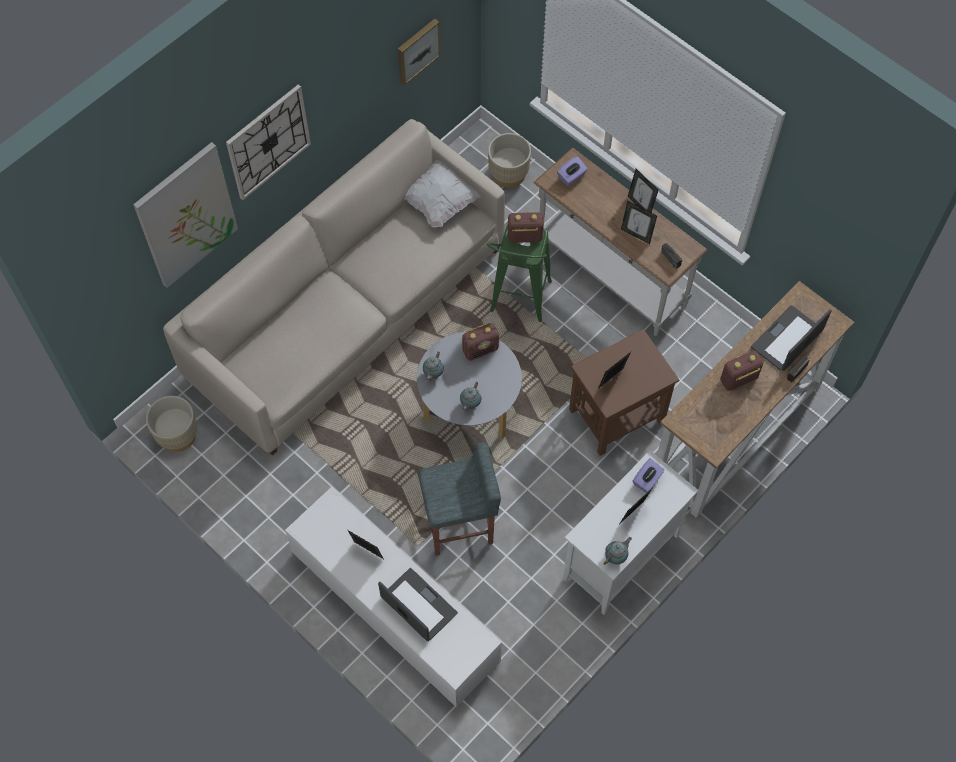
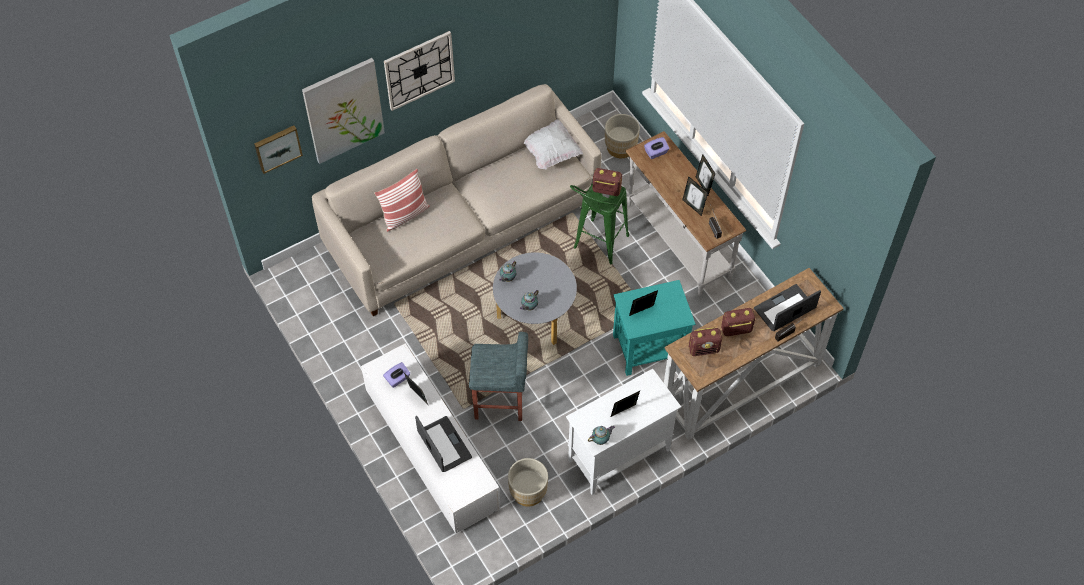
camera: 15 degrees right, 5 degrees down
(177, 435) = (306, 285): beige planter -> beige planter (528, 492)
(284, 323) = (405, 215): none -> pillow
(417, 50) = (556, 29): picture -> picture (277, 147)
(480, 349) = (550, 269): radio -> radio (704, 349)
(615, 415) = (648, 348): brown side table -> turquoise side table
(647, 480) = (643, 390): purple tissue box -> purple tissue box (397, 379)

